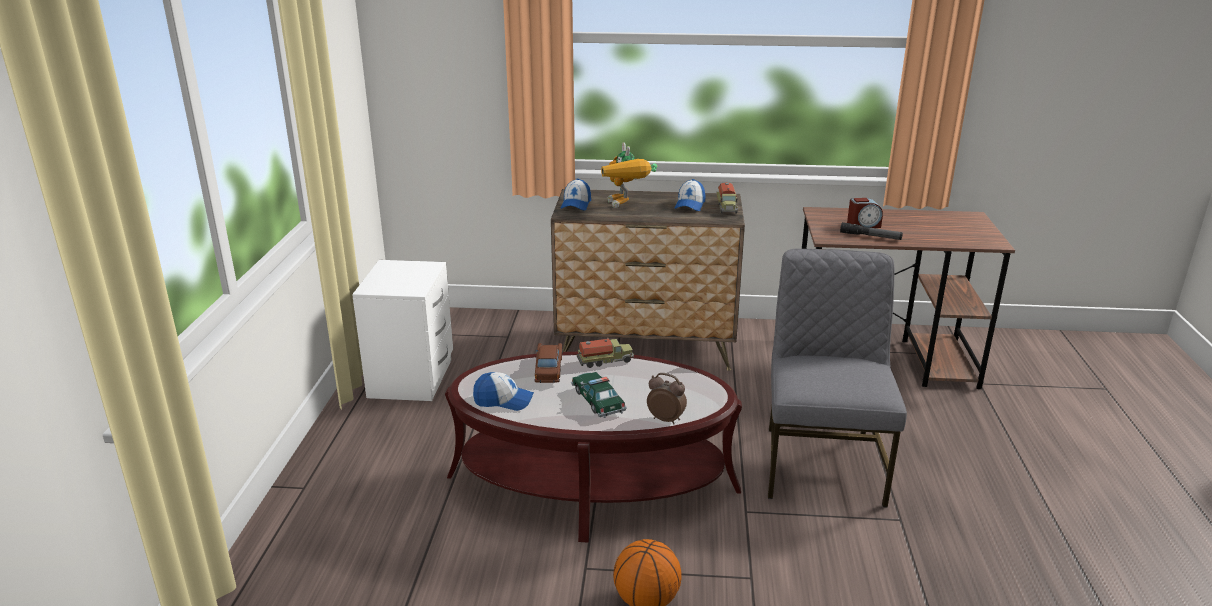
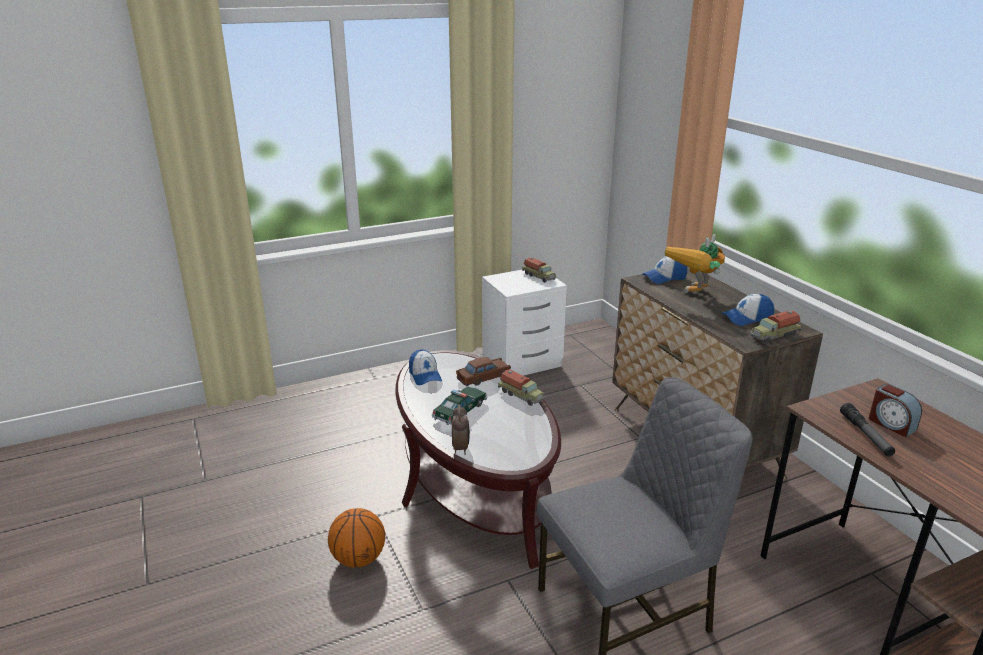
camera: 60 degrees right, 0 degrees up
(405, 267) = (539, 276): none -> toy truck

